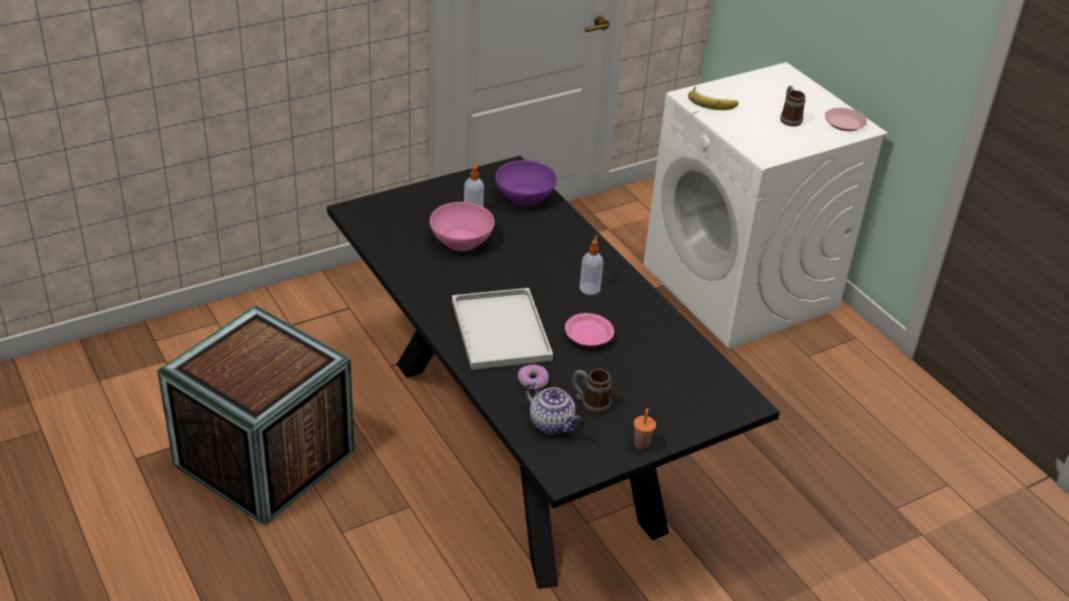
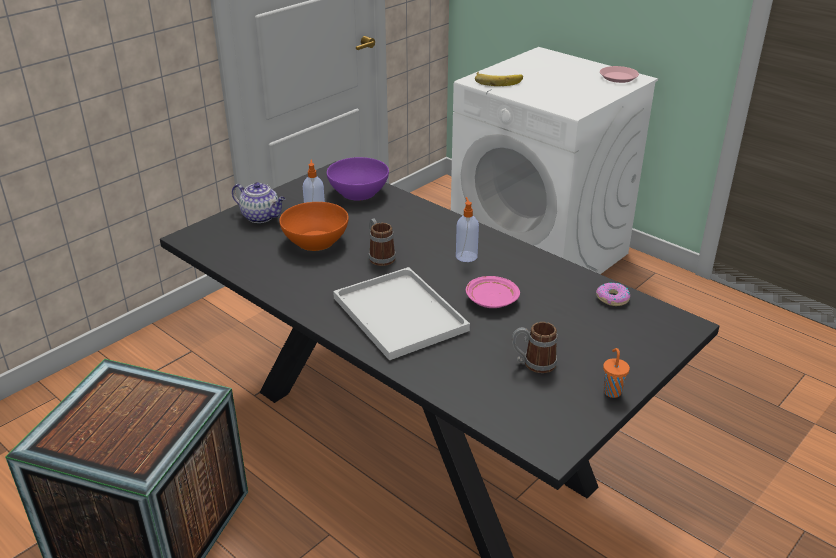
camera: 15 degrees left, 5 degrees down
(461, 240) = (315, 241): pink bowl -> orange bowl
(533, 380) = (460, 355): donut -> donut (612, 298)
(552, 424) = (508, 396): teapot -> teapot (261, 217)
(789, 118) = (571, 82): mug -> mug (379, 256)

